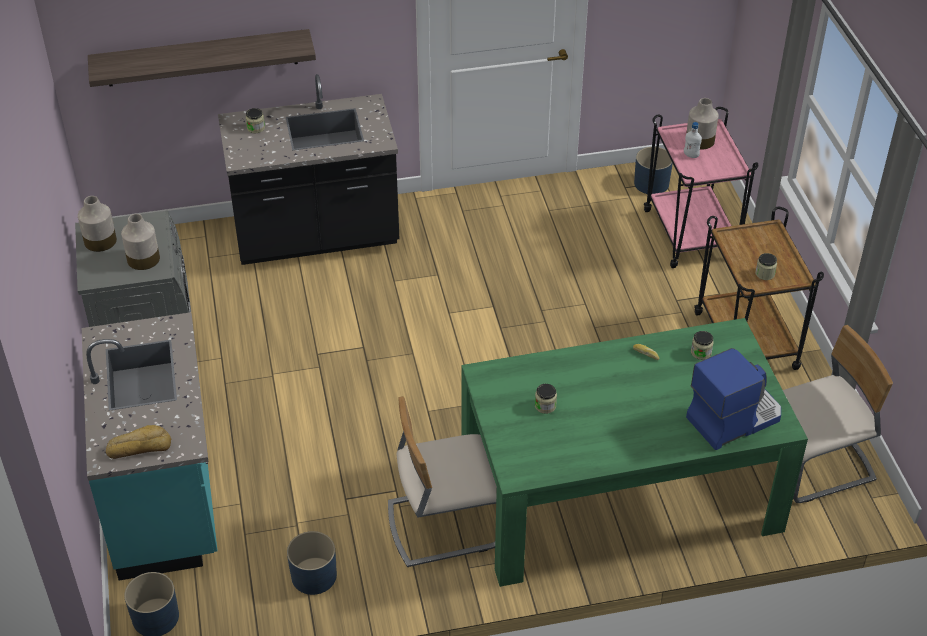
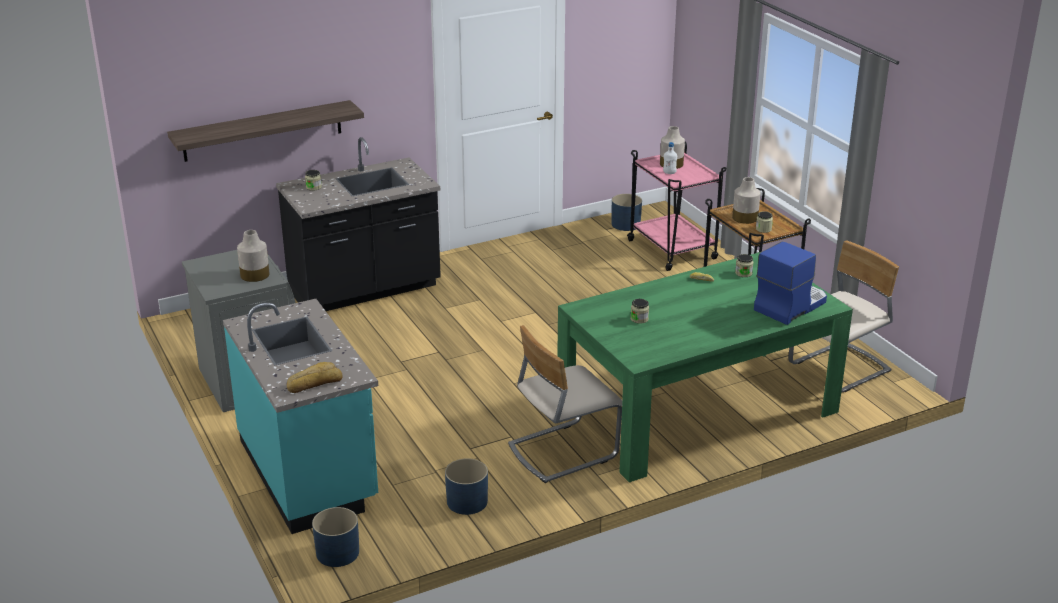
camera: 15 degrees left, 15 degrees down
(100, 241) = (210, 269): beige vase -> beige vase (745, 218)

